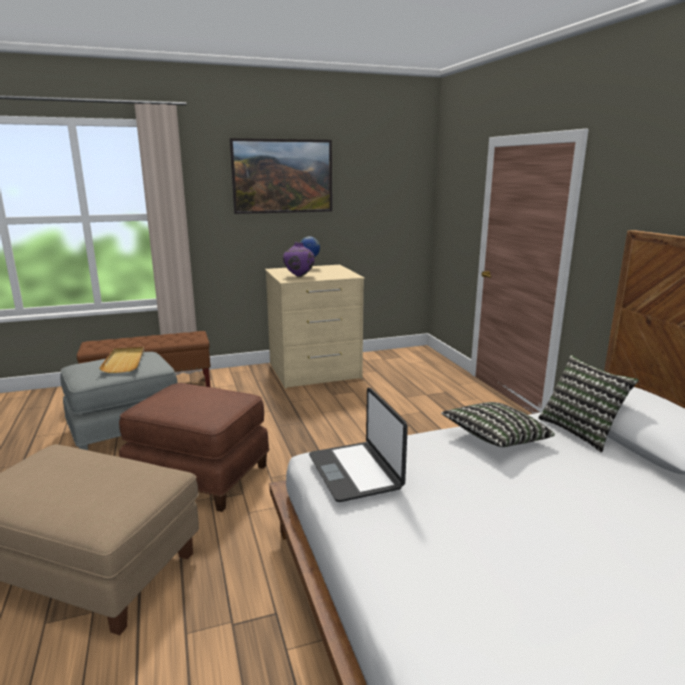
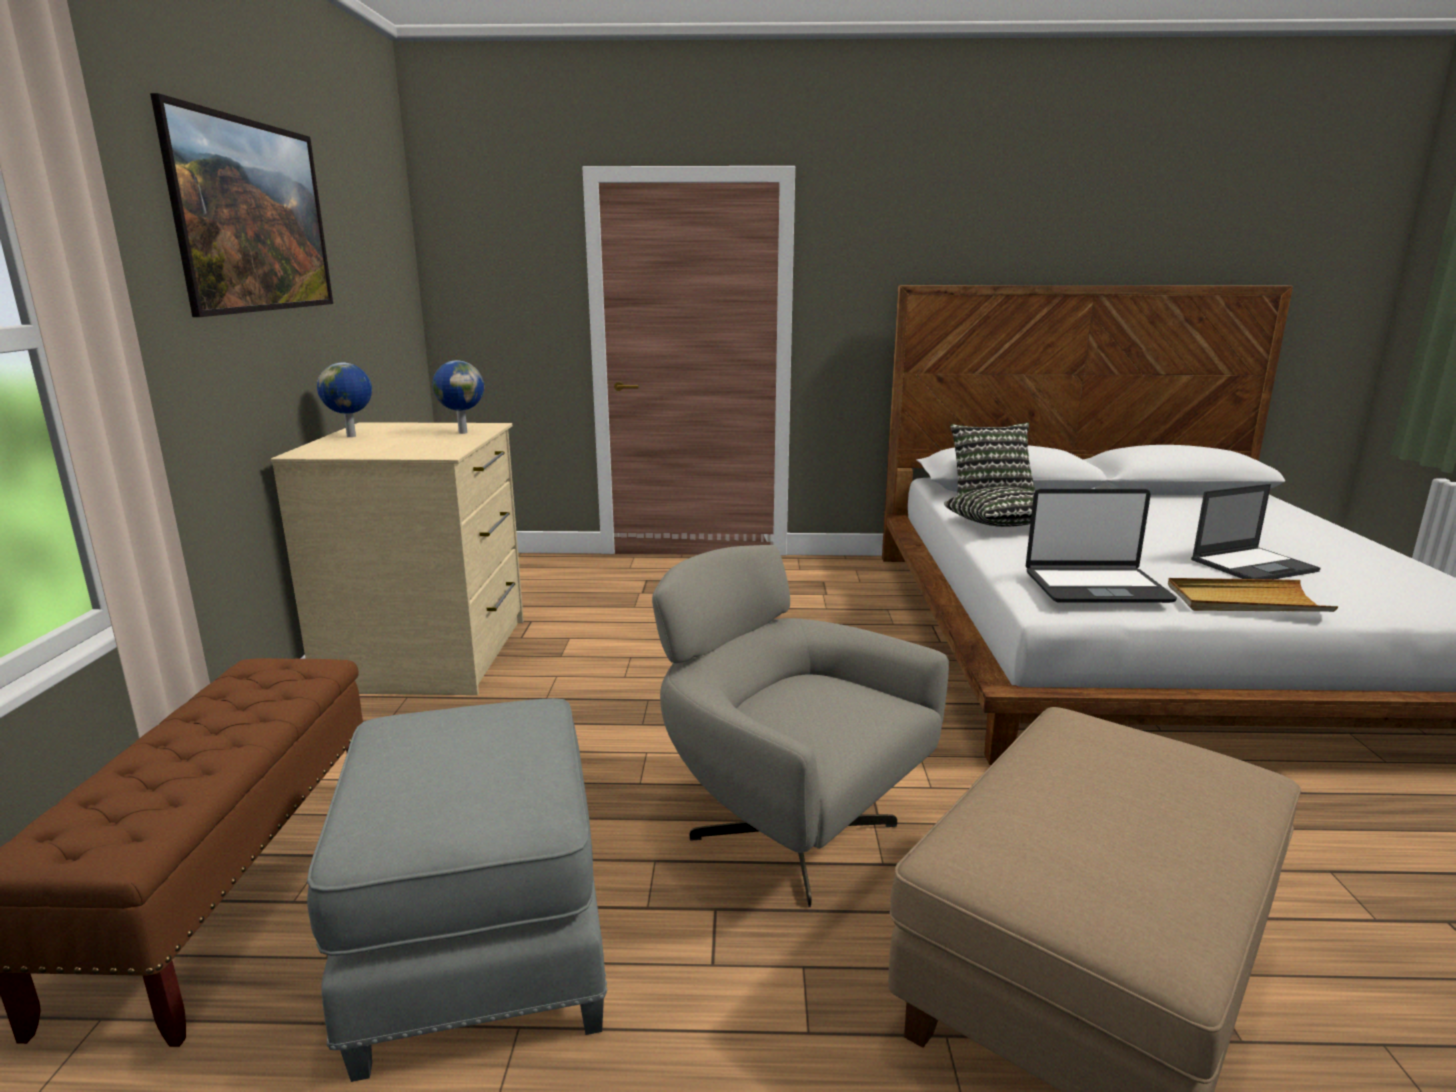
camera: 70 degrees left, 0 degrees up
(124, 361) = (453, 746): beige tray -> beige tray (1245, 601)
(200, 475) = (787, 829): brown ottoman -> grey armchair
(299, 276) = (421, 446): purple vase -> none
(332, 276) = (462, 432): none -> globe
(507, 568) = (1254, 565): none -> laptop

